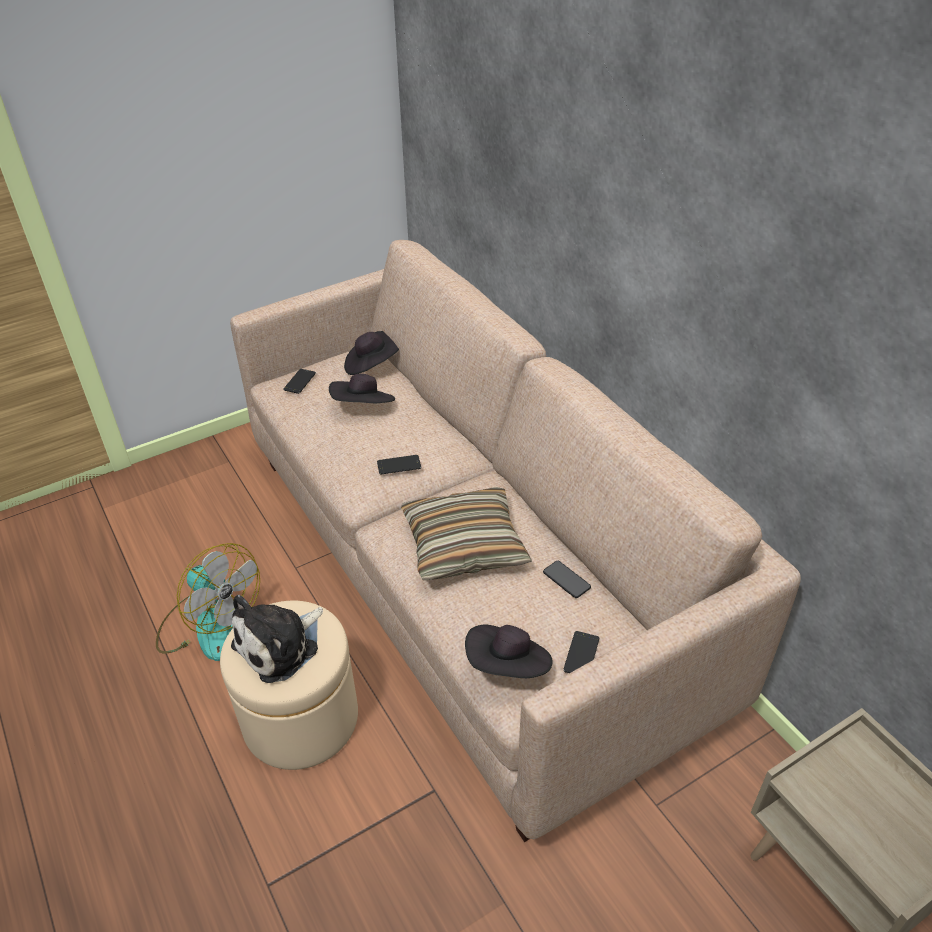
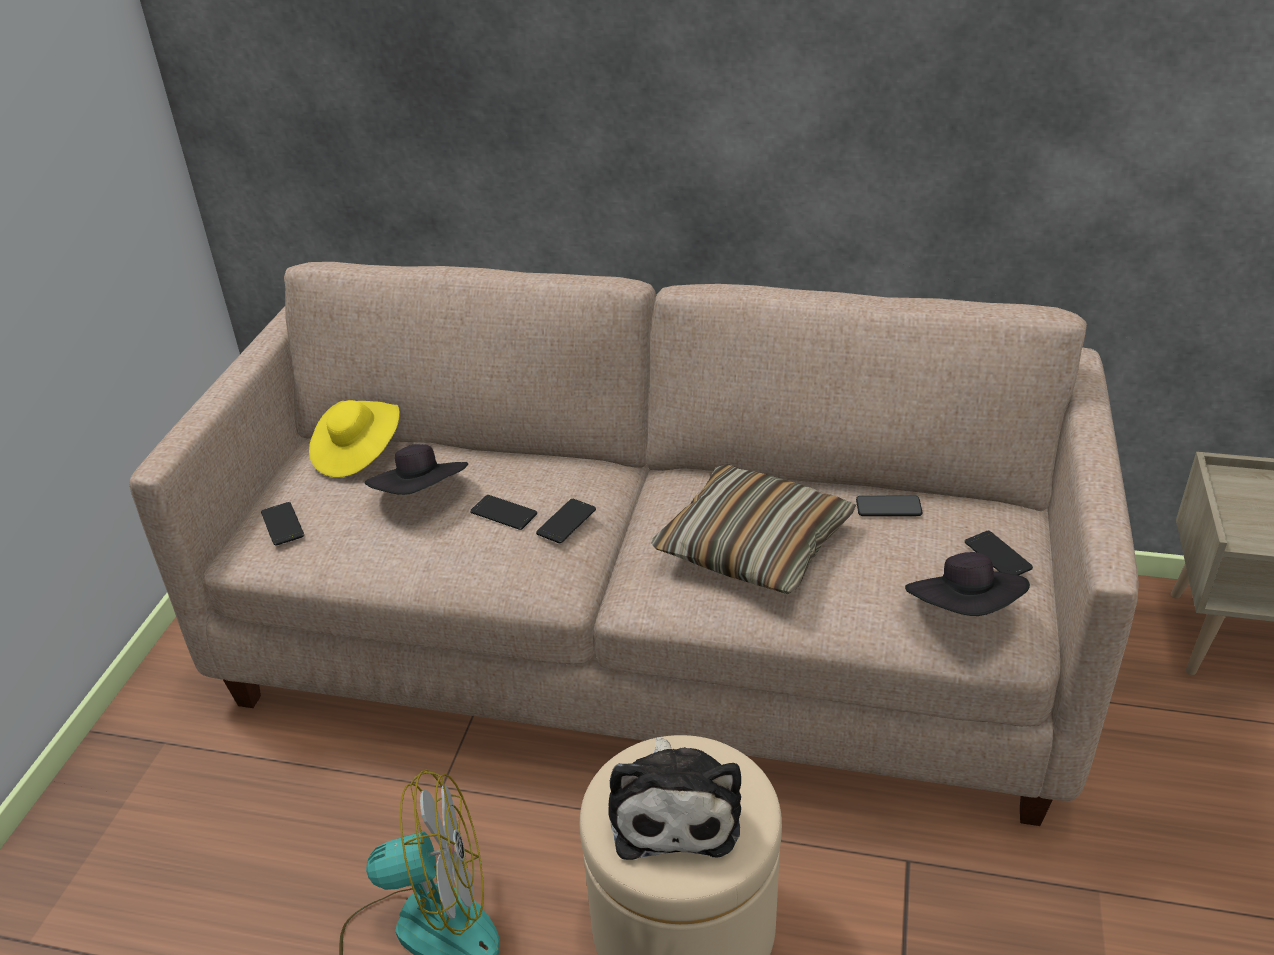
camera: 45 degrees left, 5 degrees down
(371, 365) = (358, 453): black hat -> yellow hat
(379, 440) = (503, 513): none -> phone

